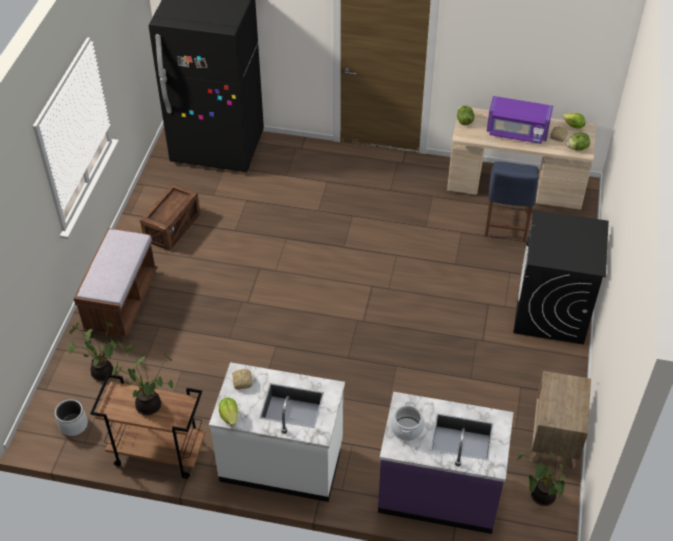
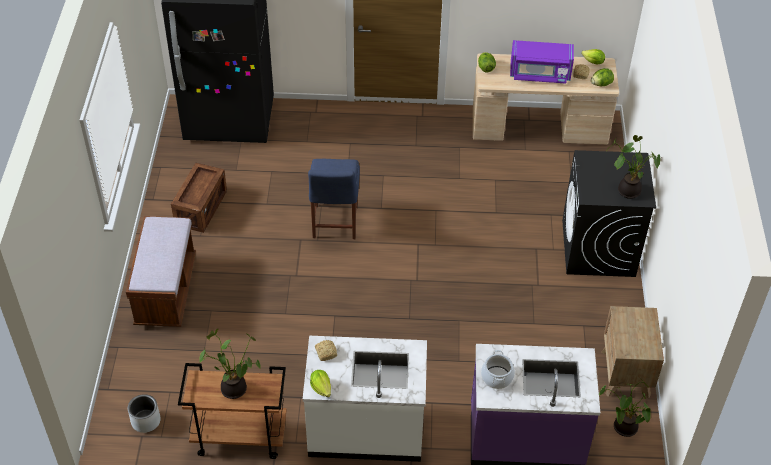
camera: 10 degrees left, 0 degrees up
(103, 371) = (163, 363): potted plant -> potted plant (628, 189)
(506, 226) = (538, 169): blue chair -> blue chair (334, 224)

